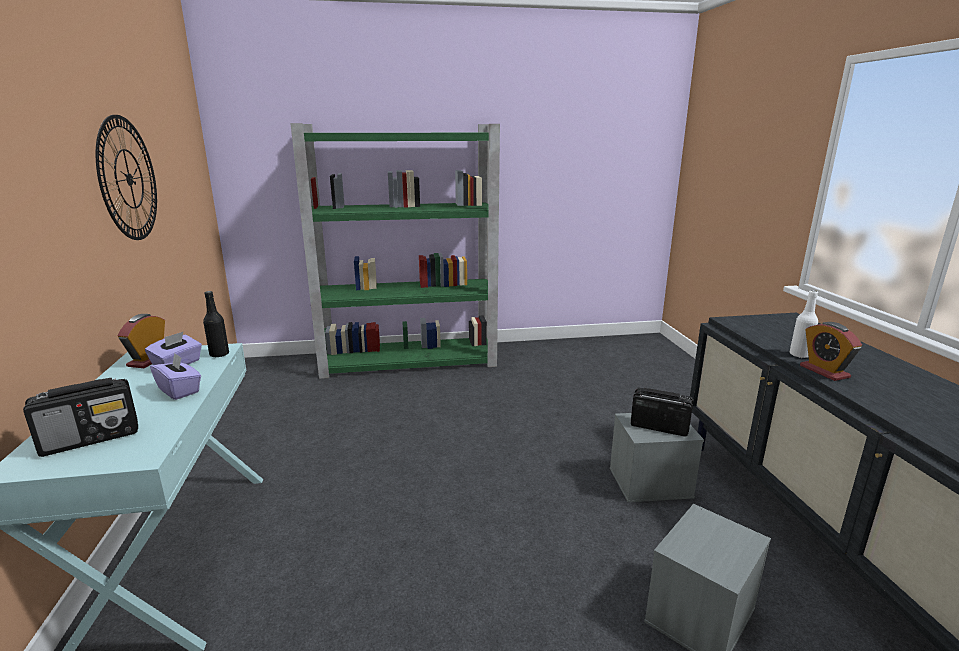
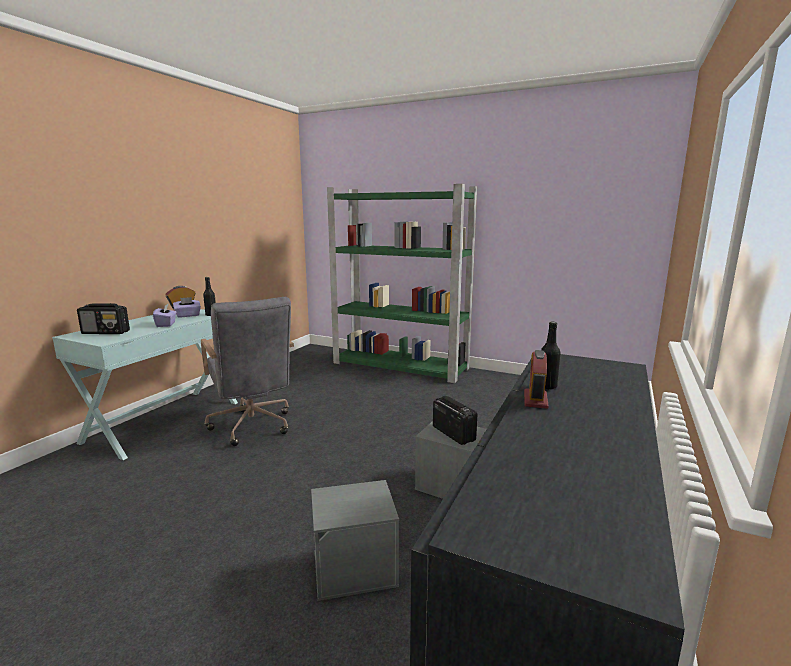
camera: 35 degrees right, 5 degrees down
(128, 179) = (213, 216): wall clock -> none
(345, 507) = (253, 428): none -> grey office chair
(799, 355) = (547, 386): white bottle -> black bottle

